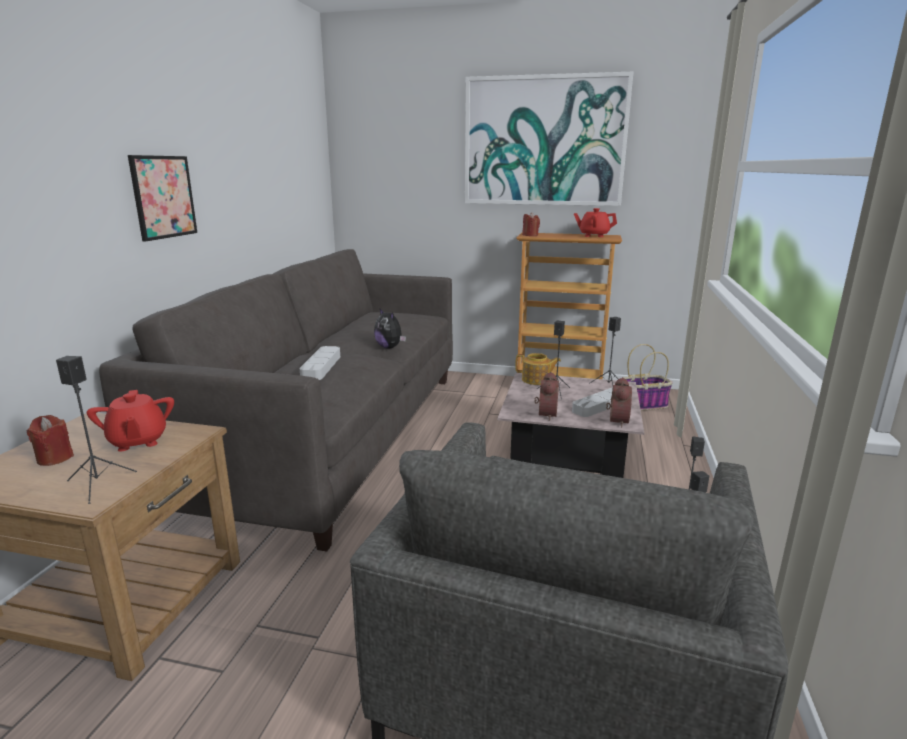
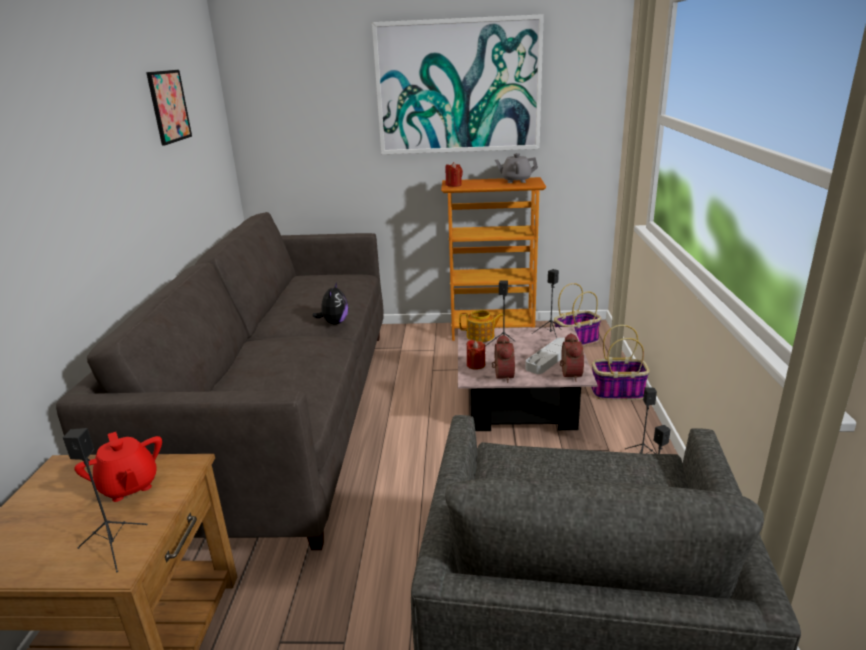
camera: 10 degrees left, 5 degrees up
(55, 458) = (48, 522): red candle -> red candle (476, 365)
(163, 197) = (85, 203): picture -> picture (169, 106)
(321, 367) = (277, 360): grey tray -> none
(390, 347) = (334, 323): plush toy -> plush toy turned 120 degrees counterclockwise
(593, 236) = (516, 181): red teapot -> grey teapot
(675, 455) = (617, 393): none -> basket

